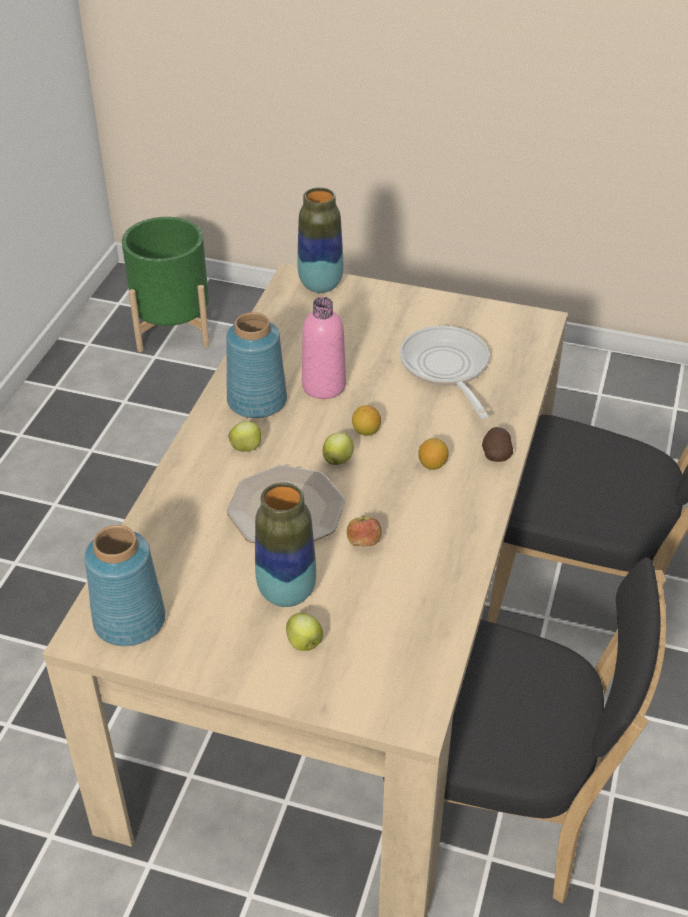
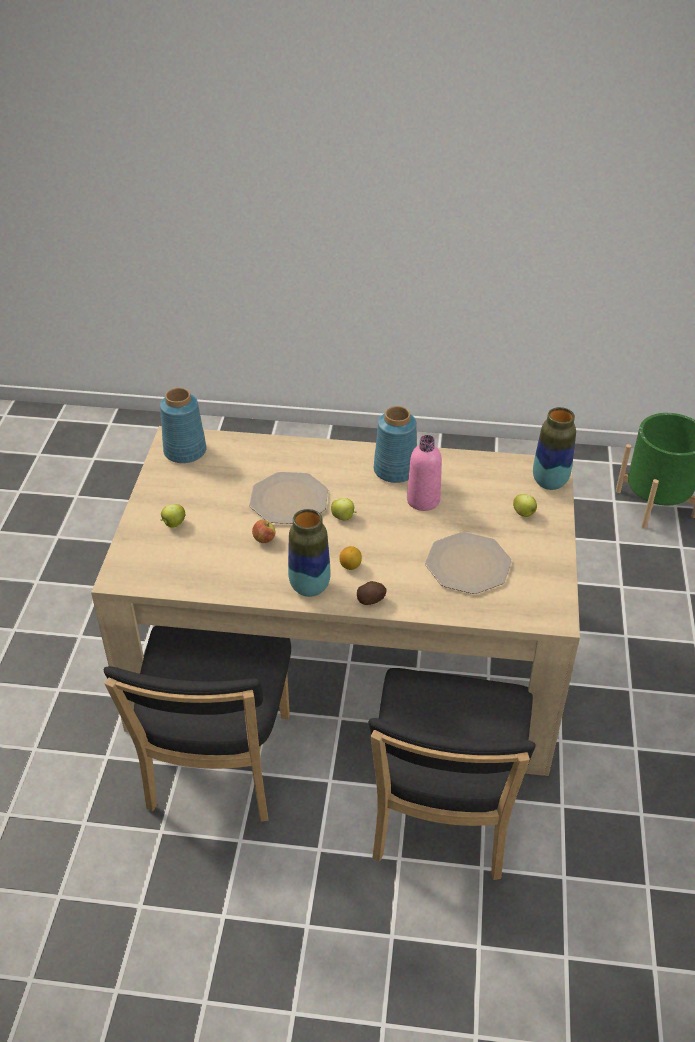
camera: 80 degrees right, 0 degrees up
(247, 447) = (345, 473): apple -> apple (524, 514)
(286, 592) = (215, 510): vase -> vase (309, 587)
(366, 431) = (378, 528): lemon -> none
(446, 369) = (467, 564): frying pan -> plate

